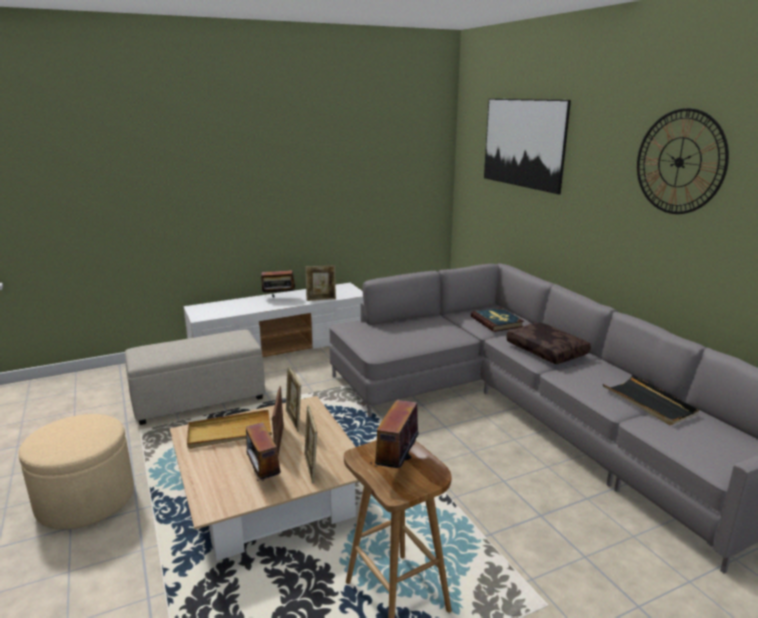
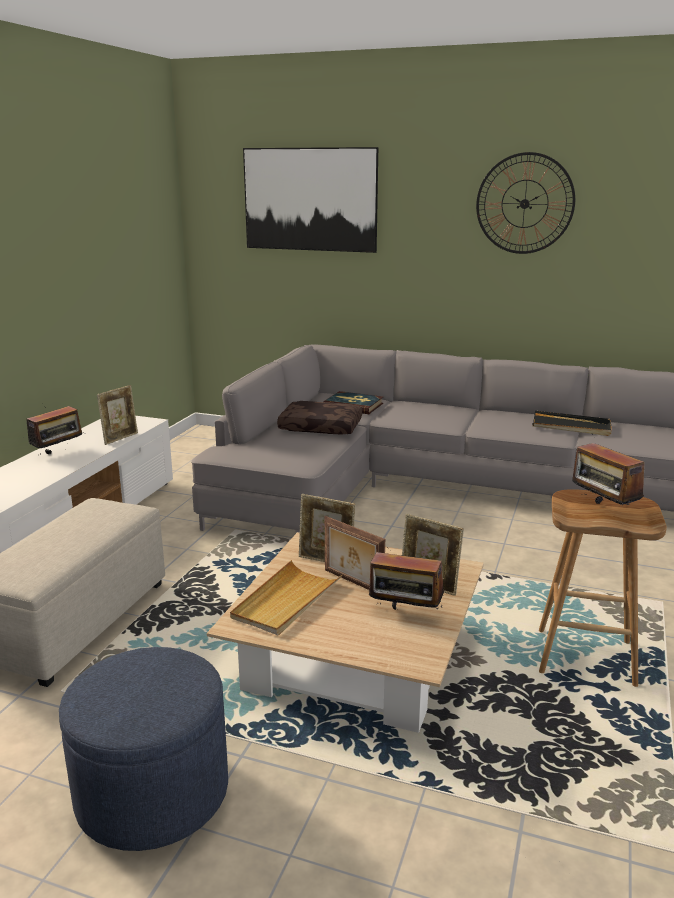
camera: 45 degrees left, 0 degrees up
(86, 500) = (153, 792): beige ottoman -> blue ottoman
(547, 351) = (439, 415): brown pillow -> brown pillow (321, 427)

